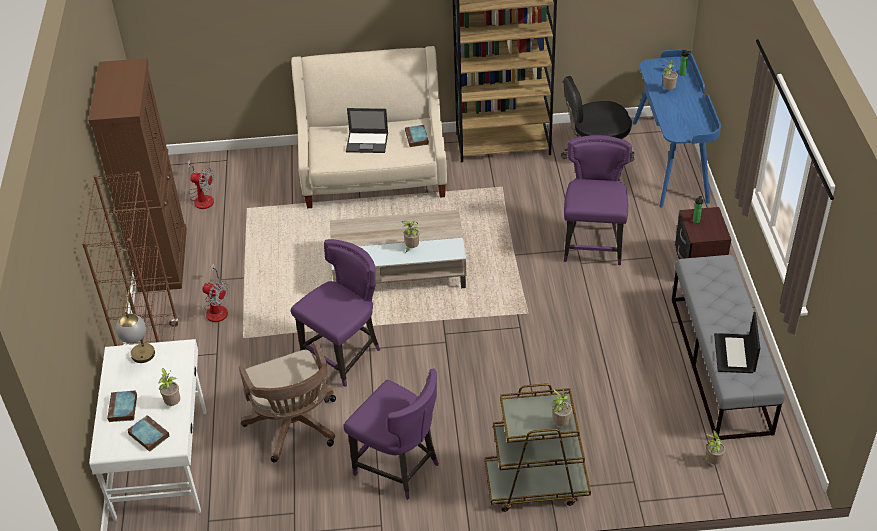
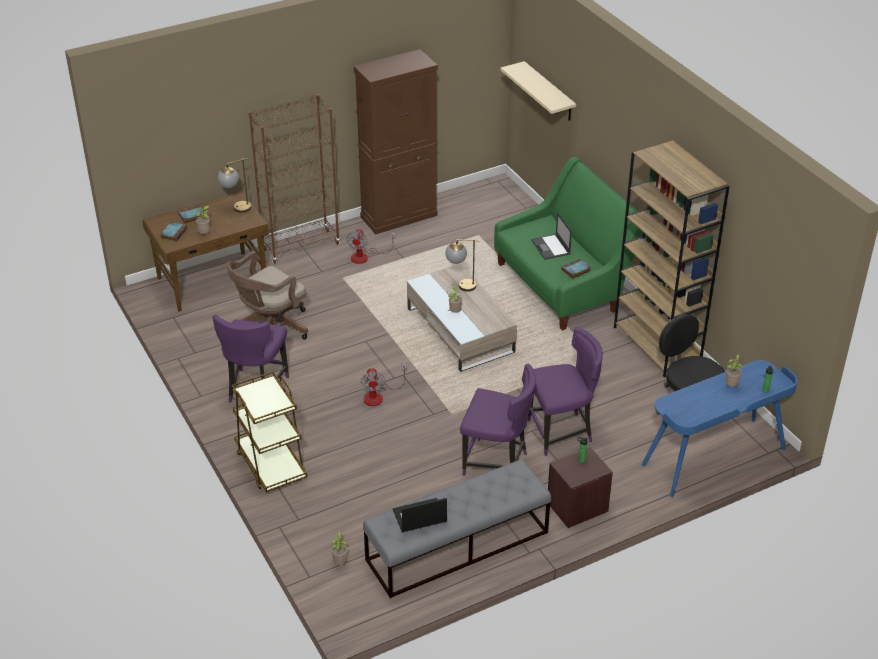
camera: 65 degrees right, 5 degrees down
(163, 462) = (213, 282): white desk -> brown desk
(202, 198) = (475, 211): fan -> fan (378, 396)
(214, 20) = (549, 92): none -> beige shelf
(344, 354) = (352, 330): purple chair -> purple chair (496, 463)
(369, 231) = (460, 286): none -> table lamp
(373, 173) = (563, 284): beige sofa -> green sofa
(560, 423) = (261, 411): potted plant -> none

